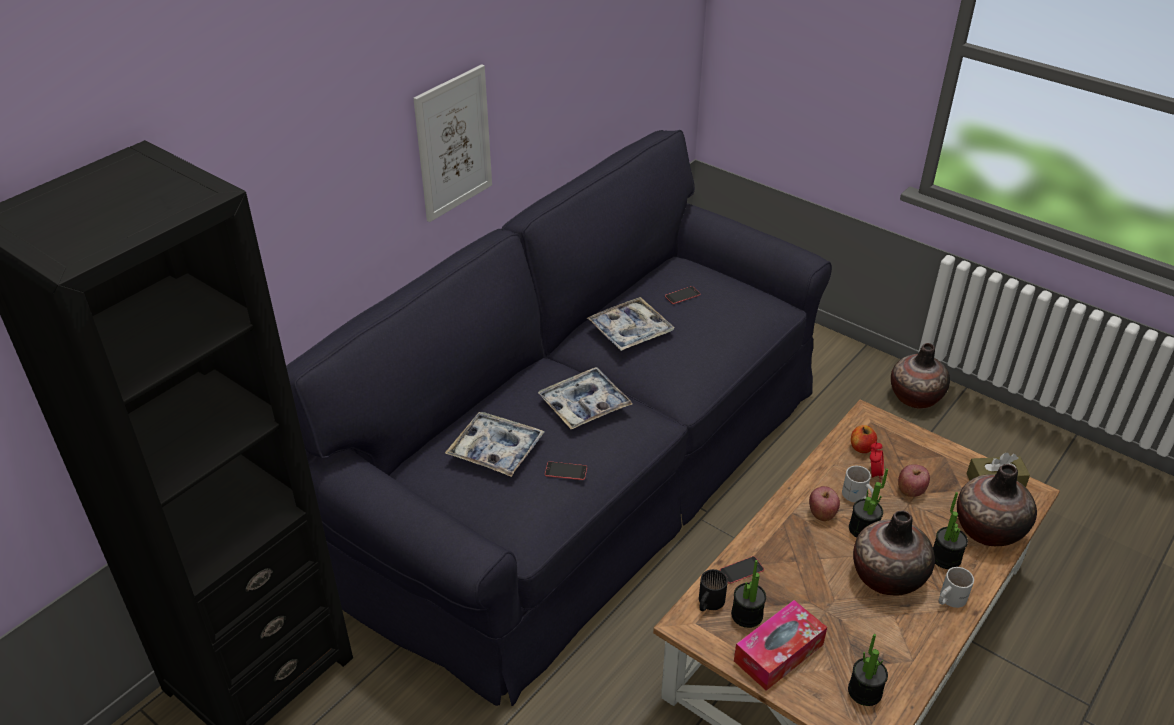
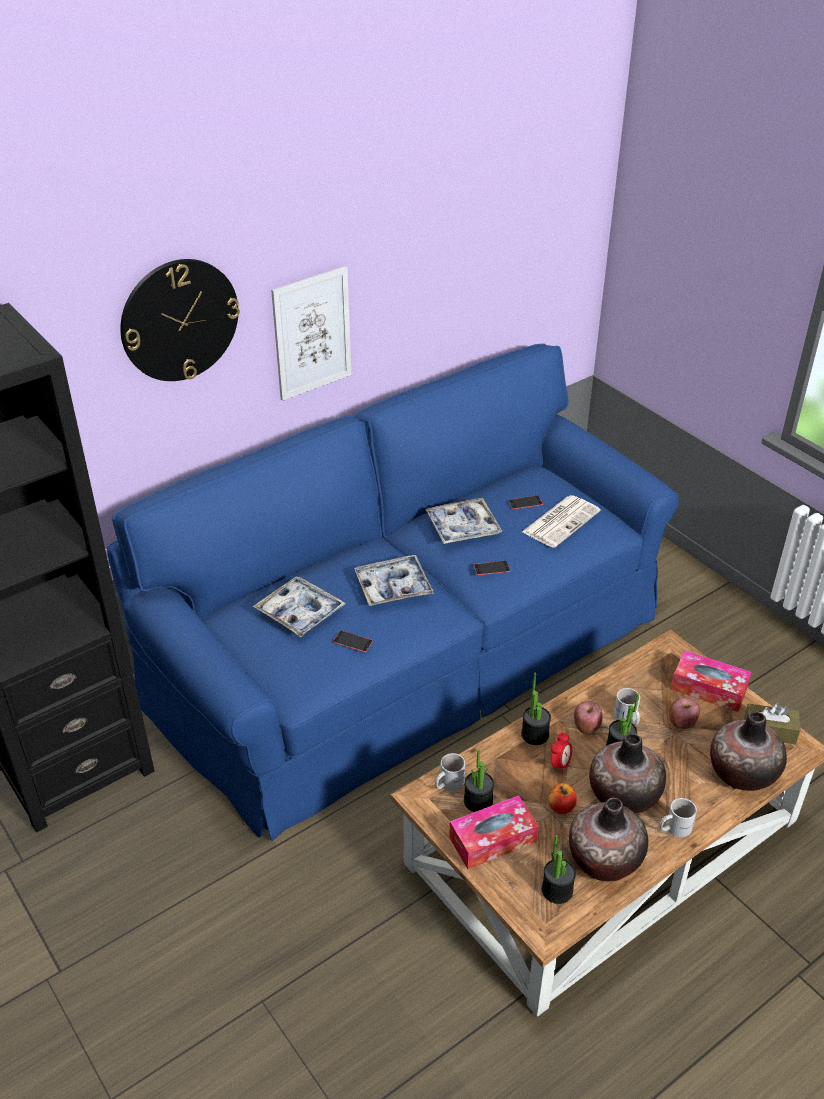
camera: 15 degrees right, 0 degrees up
(325, 142) = (179, 320): none -> wall clock
(587, 475) = (412, 655): black sofa -> blue sofa
(708, 602) = (447, 783): black mug -> white mug
(726, 308) = (561, 521): none -> newspaper
(741, 570) = (490, 761): phone -> phone (492, 568)
(861, 448) = (651, 674): apple -> apple (561, 807)
(873, 474) = (652, 700): alarm clock -> alarm clock (560, 764)
(915, 397) = (758, 641): vase -> vase (604, 859)
(921, 451) = (709, 688): none -> tissue box
(945, 558) = (687, 790): potted plant -> potted plant (534, 735)

